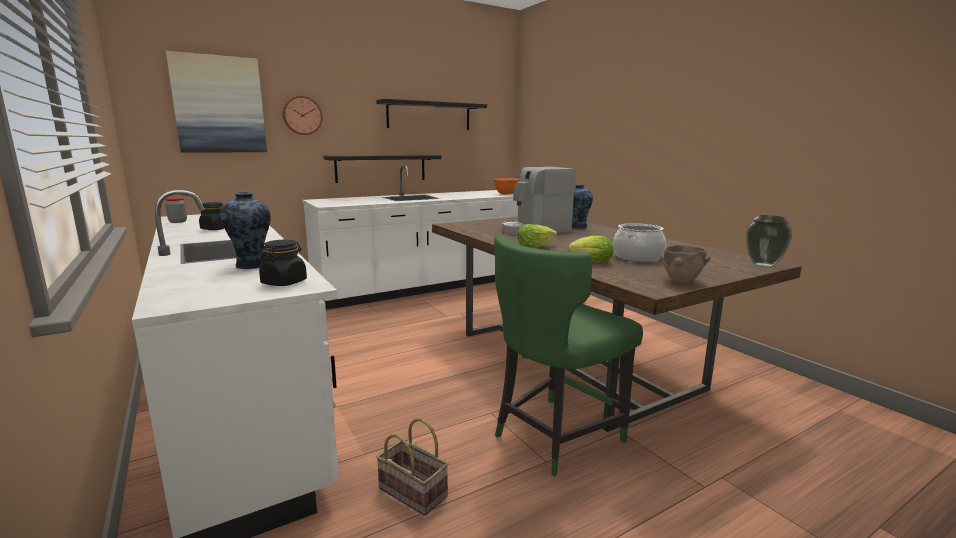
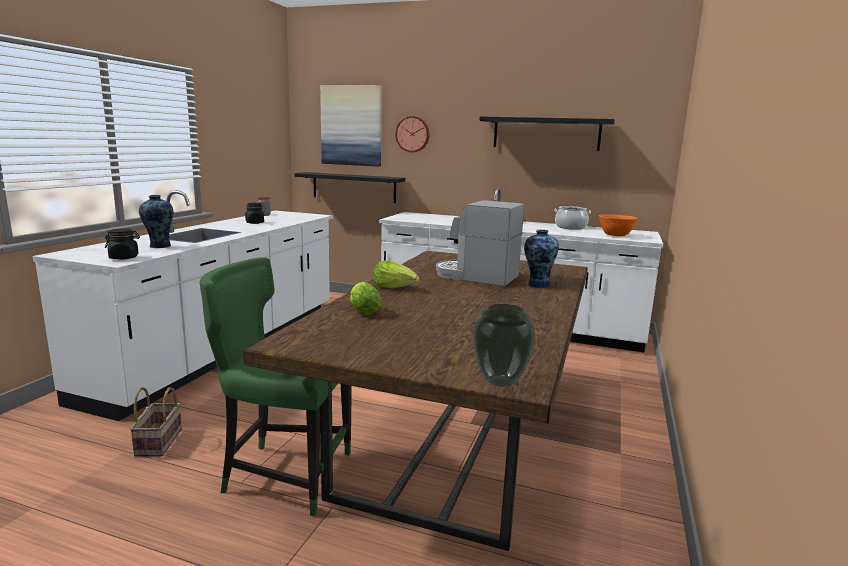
camera: 50 degrees right, 0 degrees up
(381, 168) = (483, 189): black shelf -> black shelf (354, 187)
(637, 257) = (422, 323): cooking pot -> cooking pot (570, 227)
(681, 281) = (334, 350): brown bowl -> none

